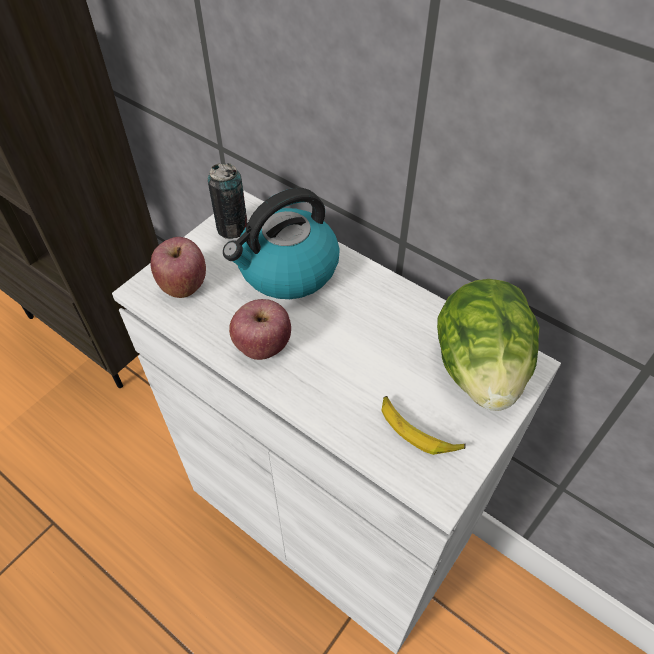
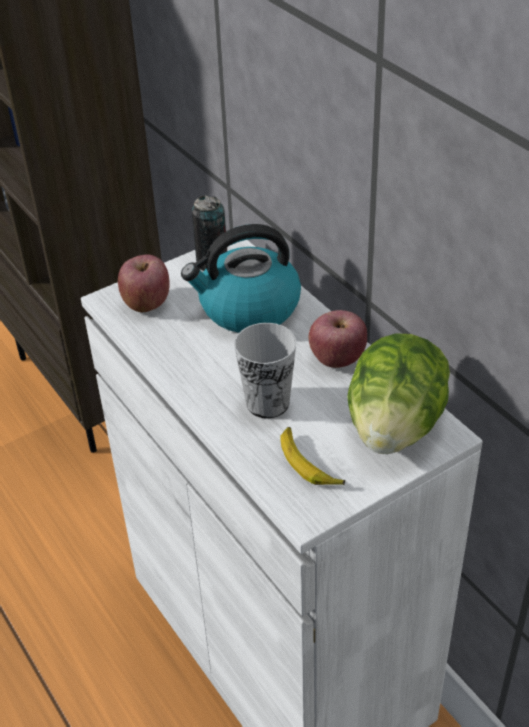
camera: 20 degrees right, 10 degrees down
(262, 345) = (197, 366): apple -> apple (337, 358)
(349, 371) = (267, 403): none -> cup

